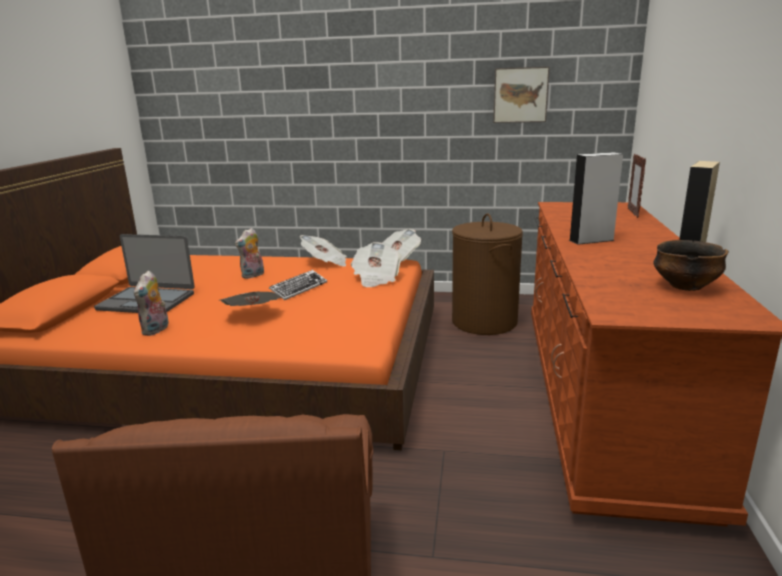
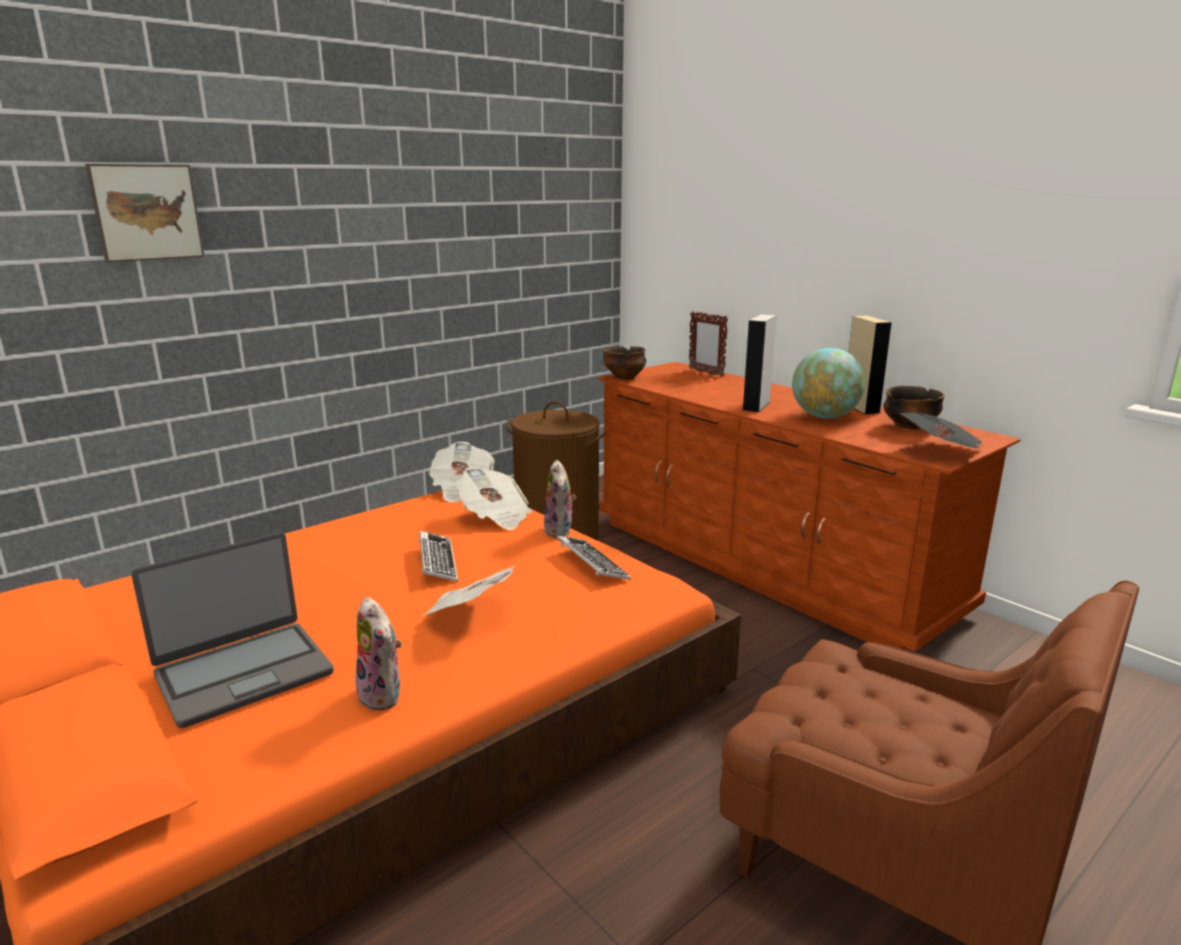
camera: 50 degrees left, 0 degrees up
(253, 275) = (319, 572): plush toy -> plush toy (560, 531)
(325, 263) = (379, 521): newspaper -> newspaper (941, 452)
(356, 317) = (591, 564): none -> keyboard
(520, 95) = (518, 249): picture -> picture (146, 212)
(555, 205) = (624, 377): none -> bowl
(624, 260) = (824, 417): none -> globe

